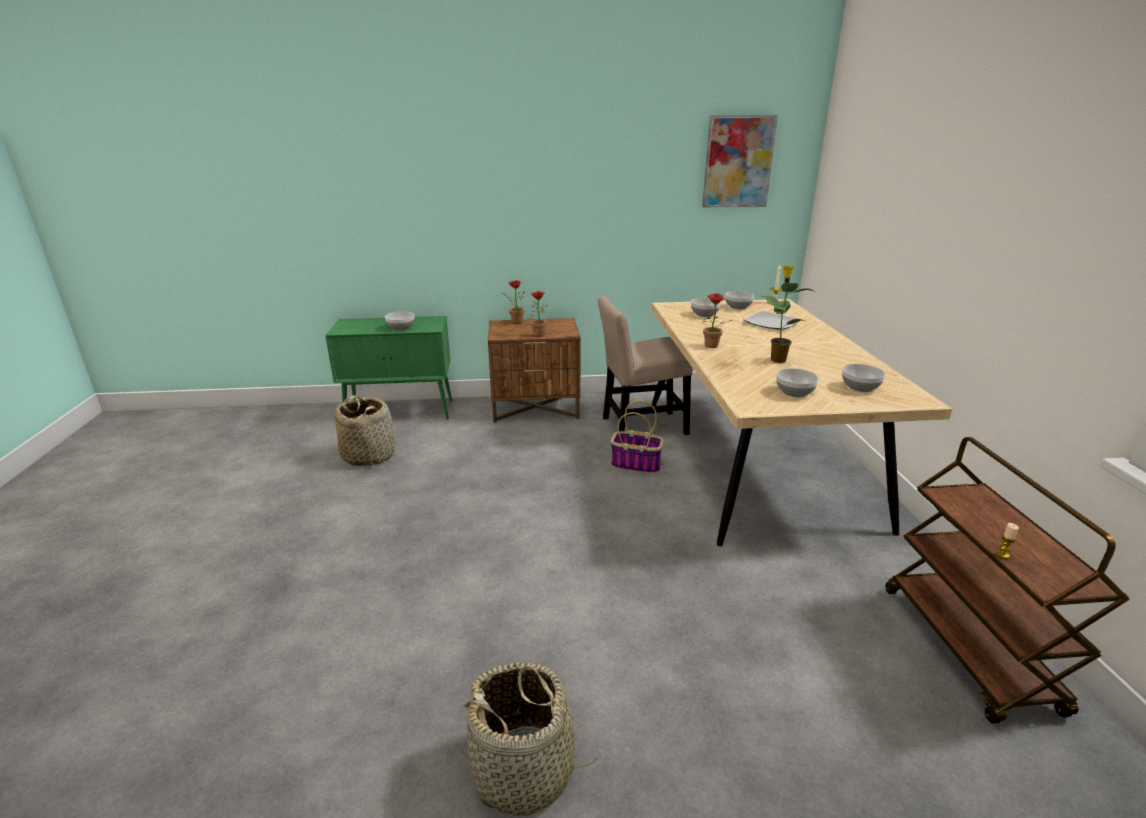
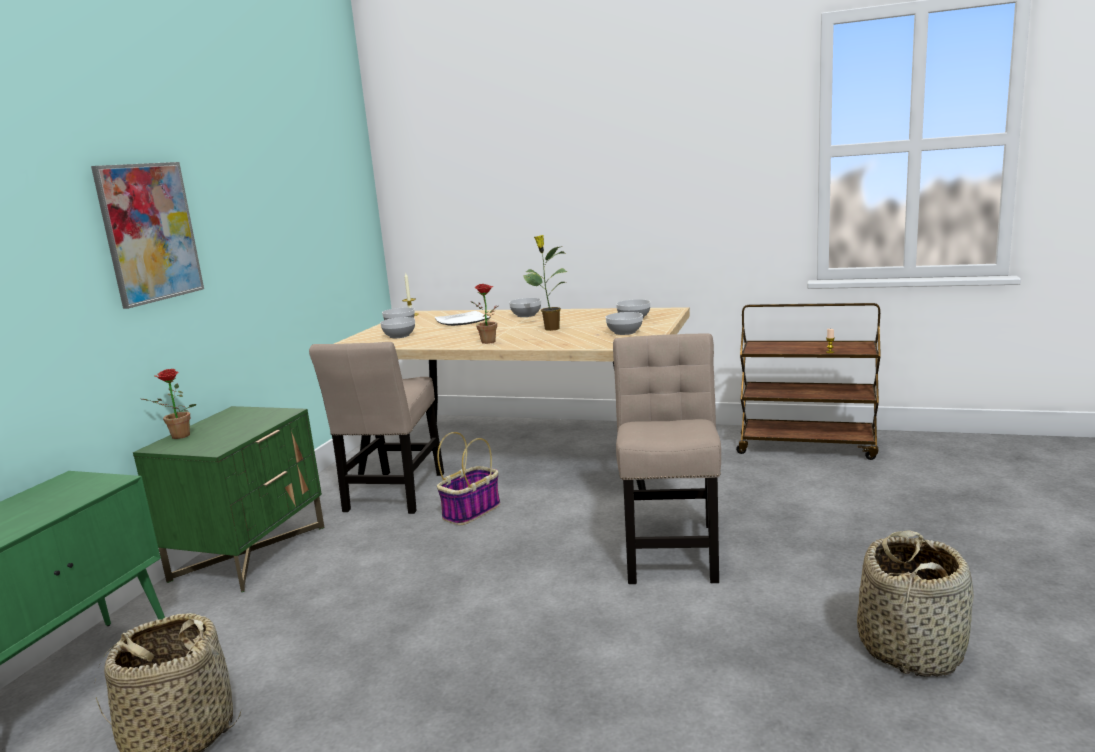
camera: 65 degrees left, 10 degrees down
(401, 328) = (53, 506): bowl -> bowl (525, 315)
(536, 408) = (250, 552): brown nightstand -> green nightstand
(537, 334) = (254, 428): potted plant -> none
(635, 579) = (671, 548): none -> beige chair
(738, 162) = (324, 174): picture -> picture (149, 232)

